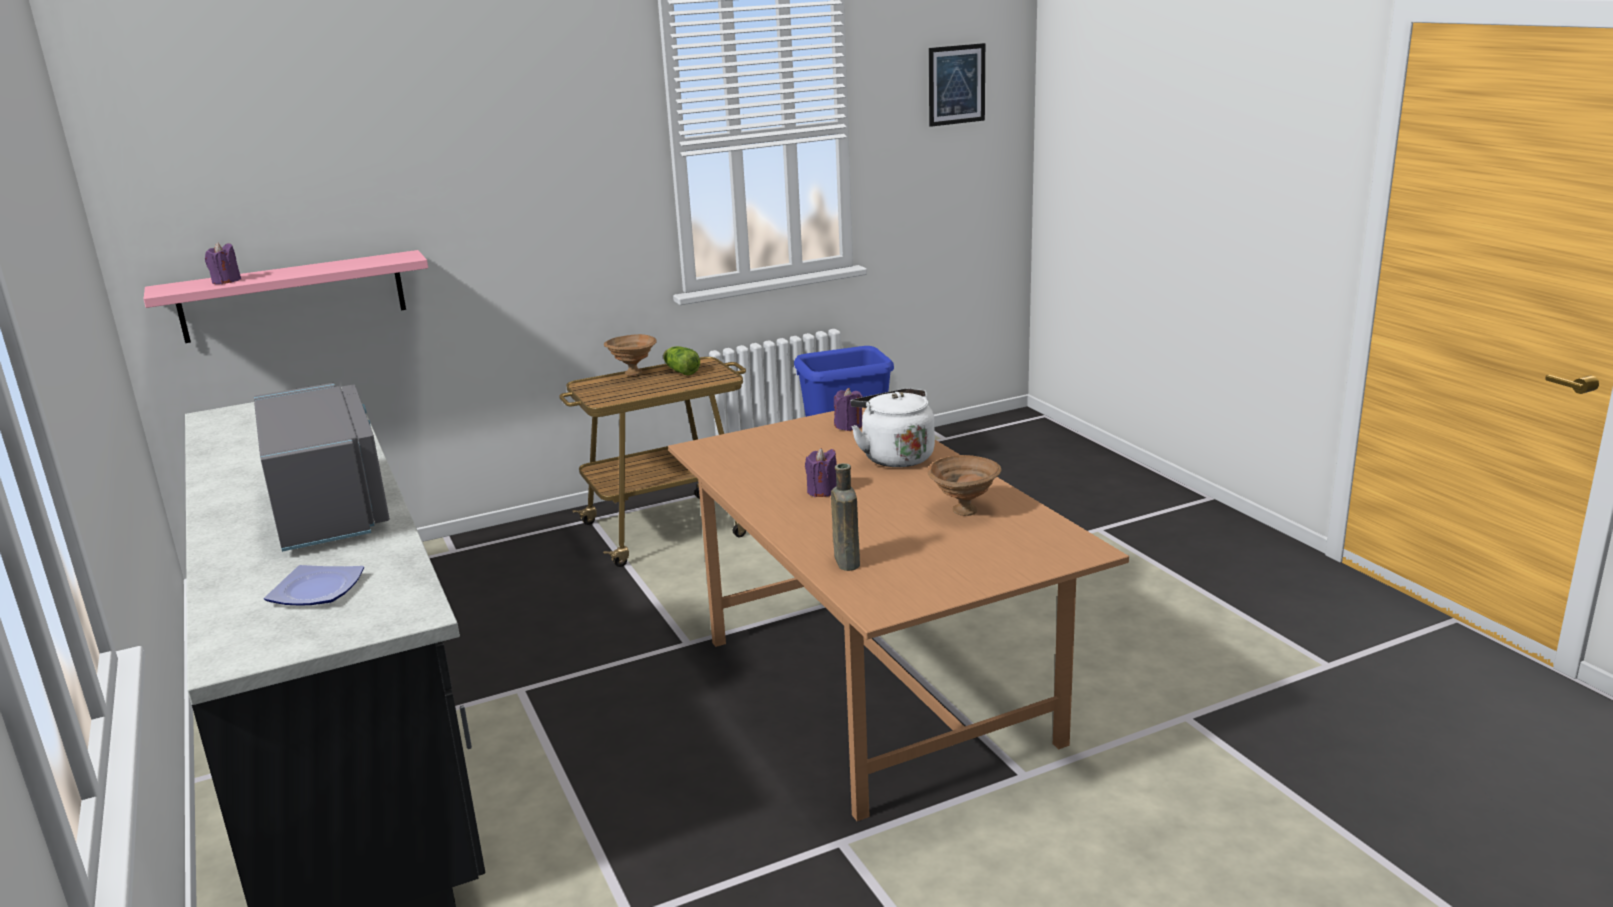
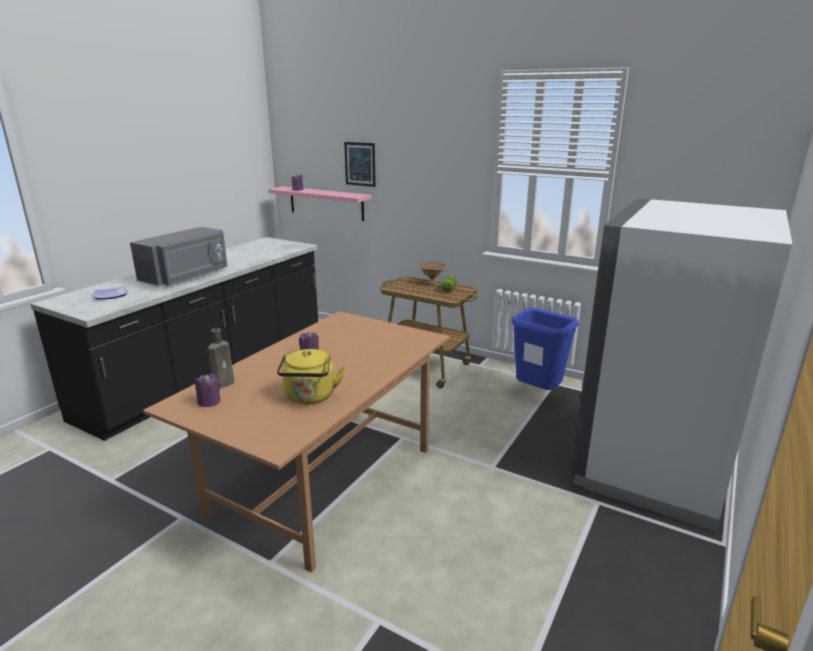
camera: 55 degrees right, 0 degrees up
(848, 426) = (406, 339): purple candle -> purple candle (209, 402)
(894, 456) = (373, 360): white kettle -> none
(956, 84) = (715, 157): picture -> picture (360, 164)
(964, 511) = (310, 397): brown bowl -> yellow kettle
(1065, 479) = (651, 465): none -> white fridge

